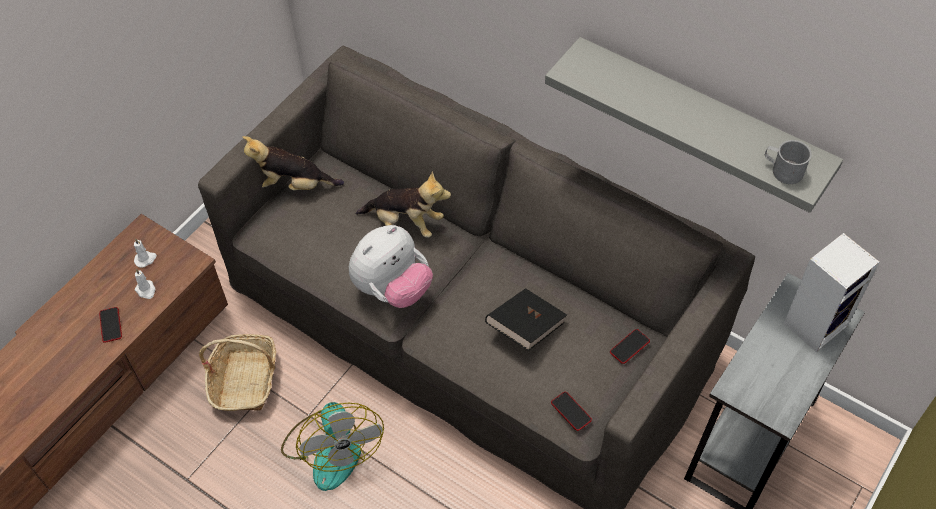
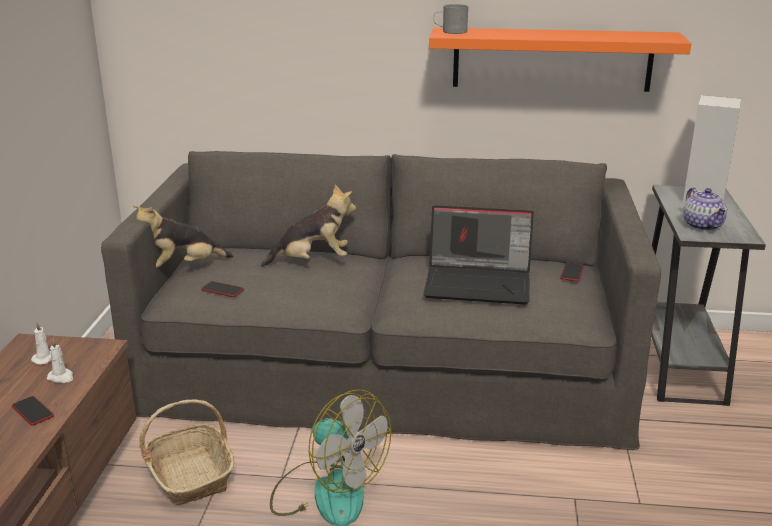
camera: 30 degrees left, 30 degrees down
(392, 288) = (336, 296): plush toy -> none
(525, 328) = (479, 283): black book -> laptop
(571, 411) = (570, 314): phone -> phone (222, 290)
(700, 119) = (552, 59): grey shelf -> orange shelf
(758, 377) = (702, 225): none -> teapot
(782, 170) = (650, 38): grey mug -> grey mug (450, 31)

